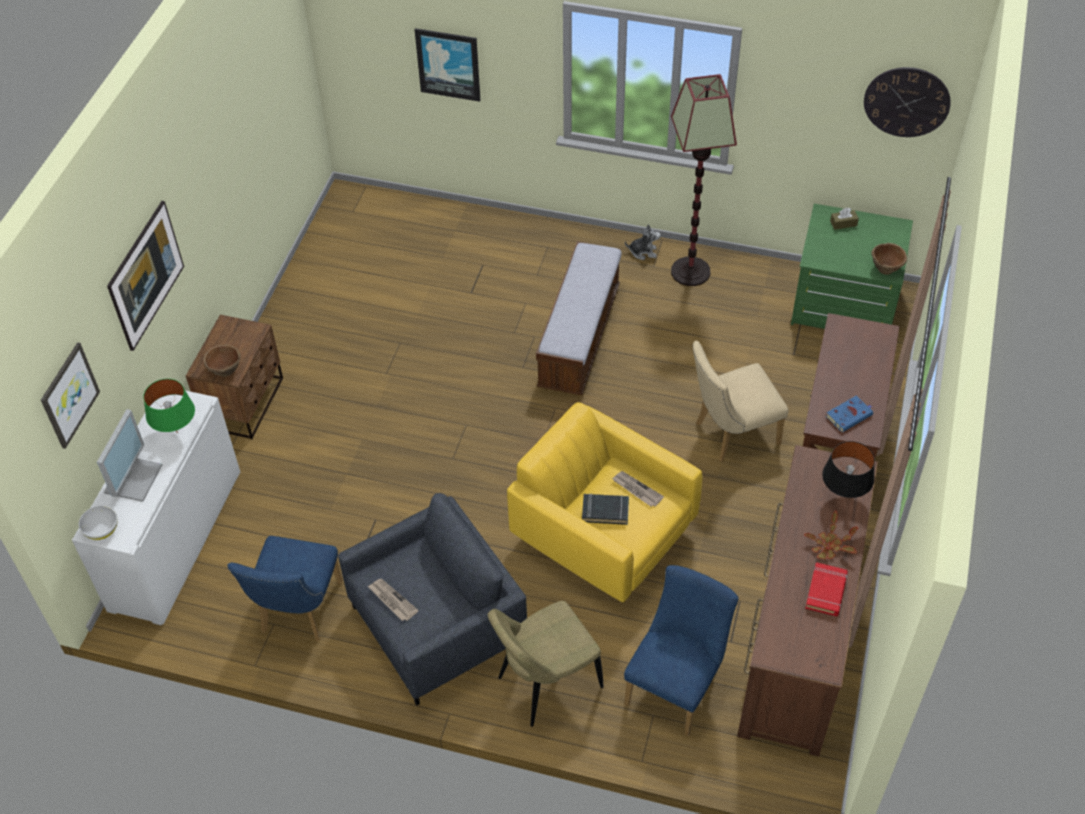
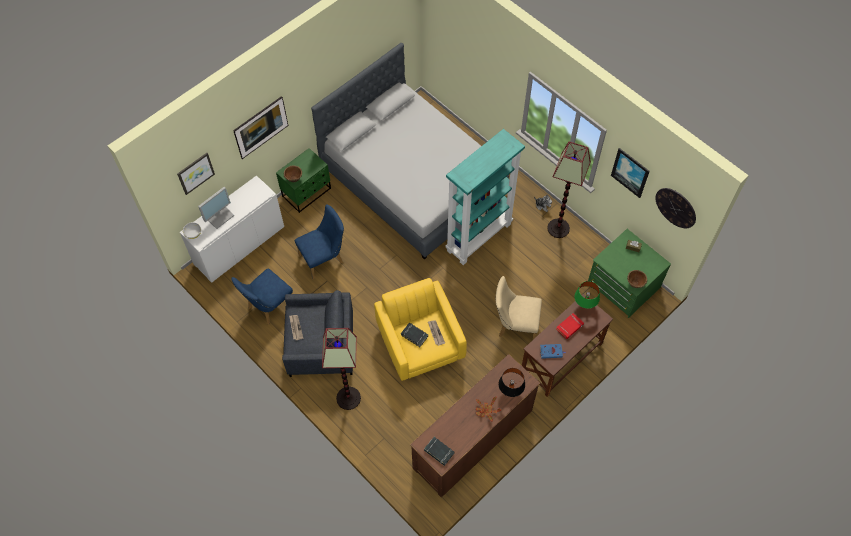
camera: 30 degrees right, 10 degrees up
(177, 432) = (249, 202): green table lamp -> green table lamp (584, 304)
(245, 403) = (307, 192): brown nightstand -> green nightstand
(413, 305) = (413, 179): none -> grey bed
(448, 64) = (476, 69): picture -> picture (630, 172)
(545, 684) = (348, 398): beige chair -> floor lamp
(579, 337) = (479, 236): bench -> turquoise bookcase
(676, 684) = (403, 430): blue chair -> blue chair (324, 258)
(806, 650) = (439, 452): none -> black book
(826, 591) = (468, 430): red book -> red book (569, 327)

